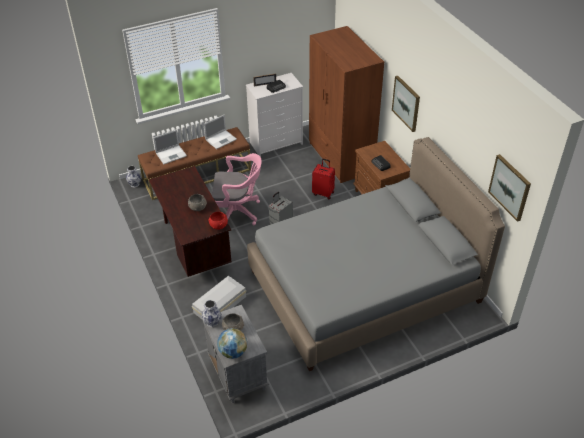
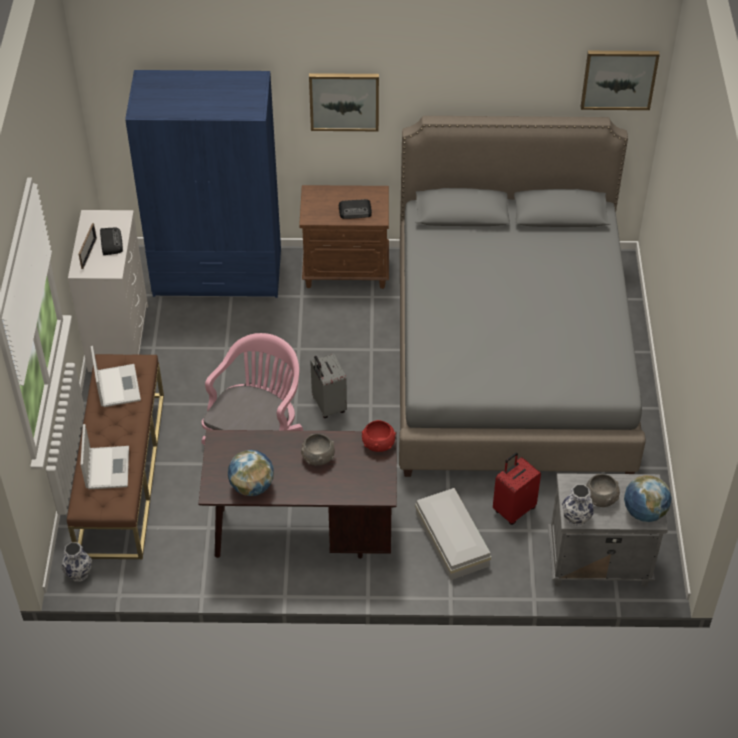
camera: 65 degrees left, 5 degrees up
(167, 192) = (252, 486): none -> globe
(323, 193) = (286, 326): red suitcase -> red suitcase (513, 509)
(340, 158) = (218, 273): brown wardrobe -> blue wardrobe

